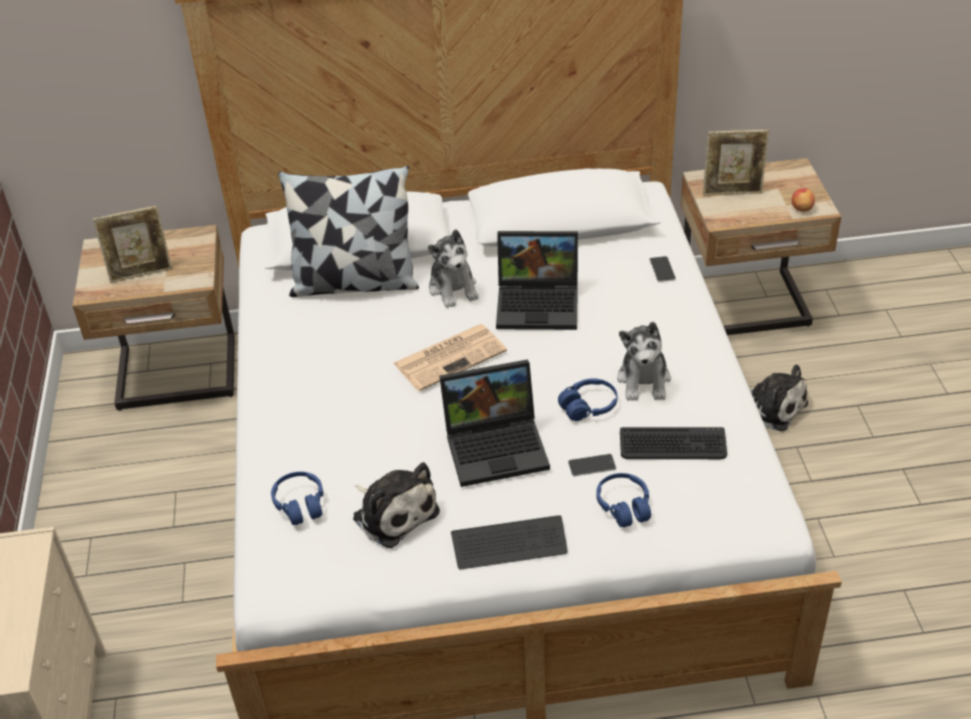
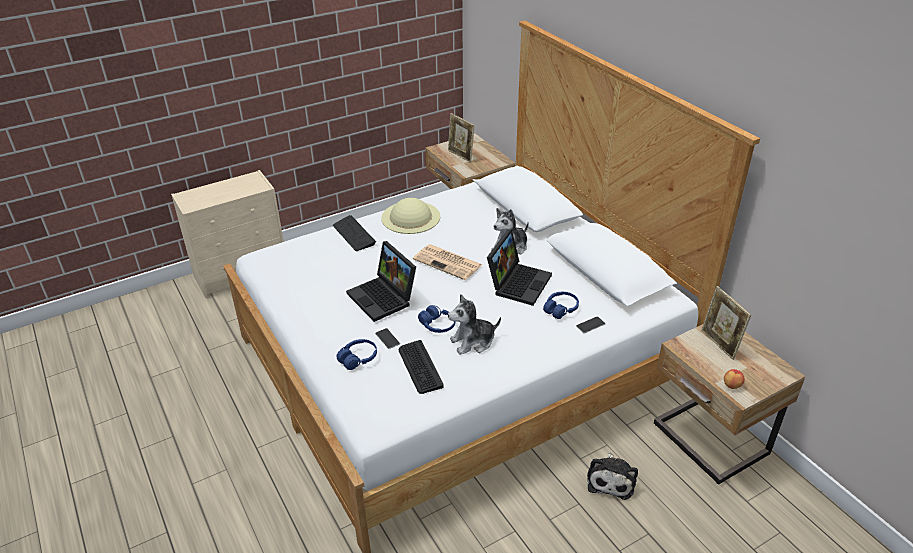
camera: 65 degrees right, 5 degrees down
(296, 368) = (410, 217): none -> beige hat
(300, 504) = (312, 247): blue headphones -> blue headphones (560, 309)
(355, 282) = (491, 214): pillow -> none
(393, 512) = (319, 277): plush toy -> none
(509, 544) = (312, 322): keyboard -> keyboard (354, 234)
(540, 303) = (518, 282): laptop -> laptop turned 135 degrees counterclockwise

